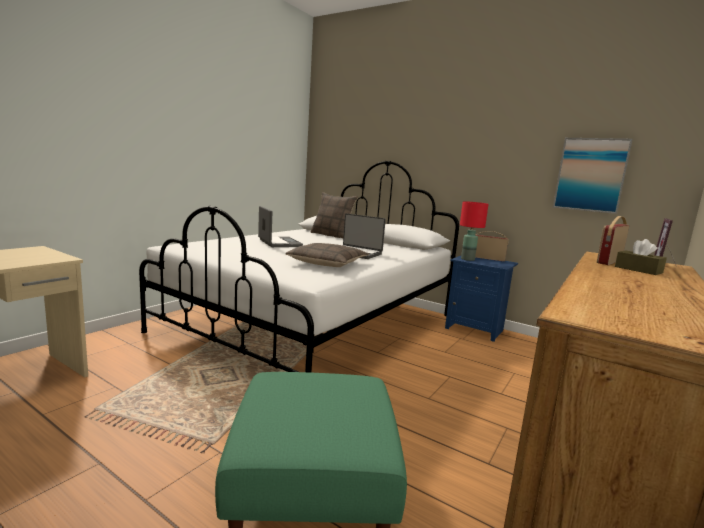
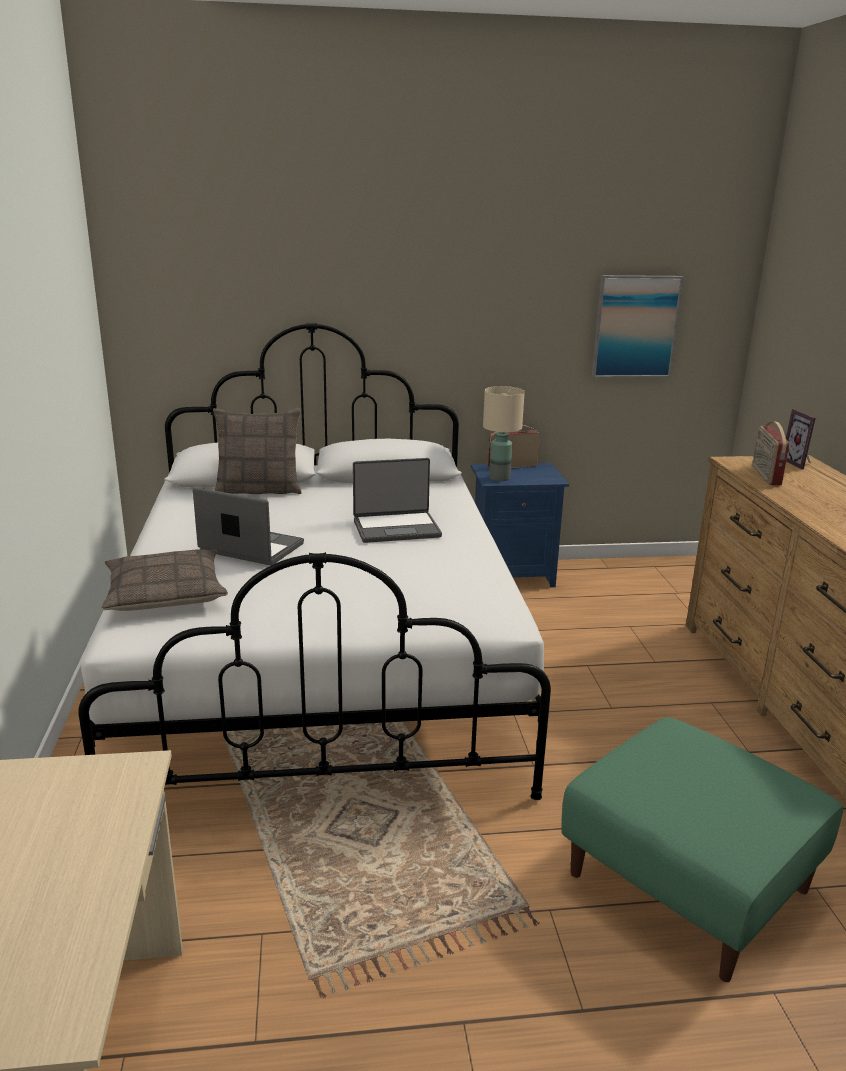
camera: 40 degrees left, 10 degrees up
(328, 263) = (425, 570): pillow -> pillow (165, 593)
(467, 259) = (499, 478): red table lamp -> beige table lamp
(638, 270) = (808, 485): brown tissue box -> none

